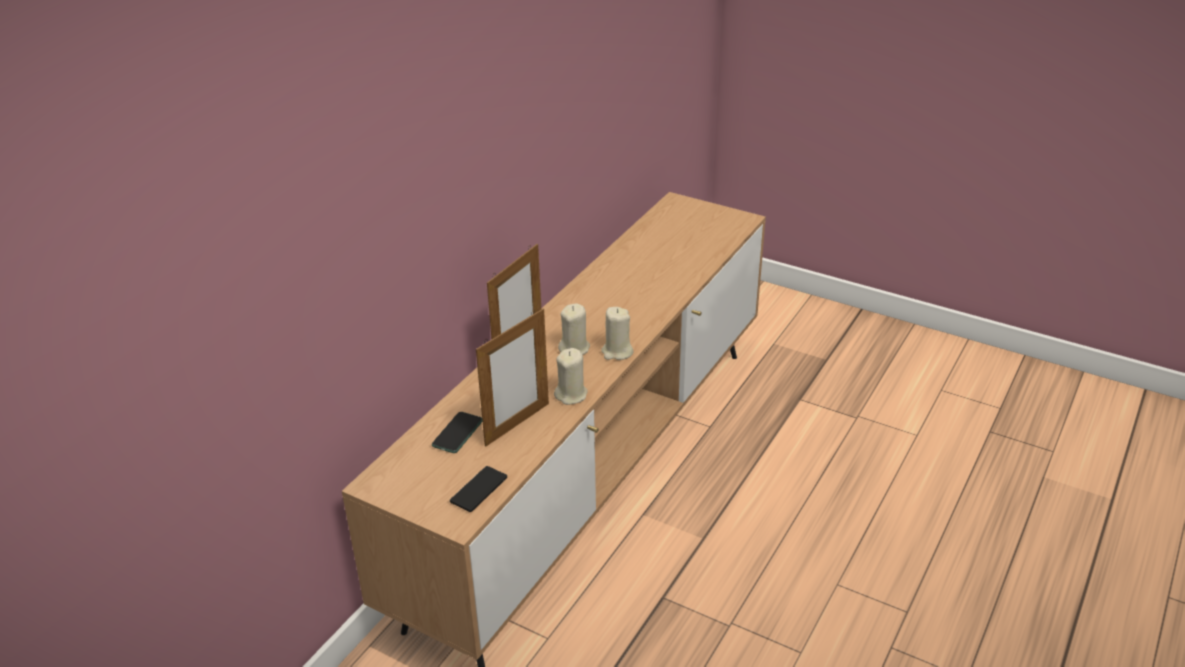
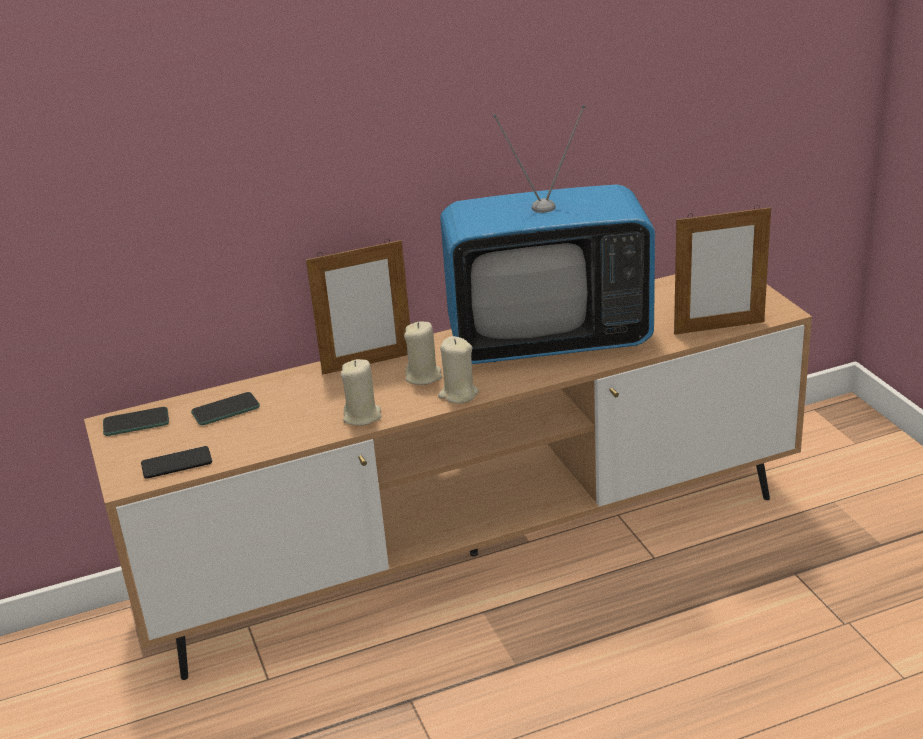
camera: 40 degrees right, 5 degrees down
(395, 474) = (136, 423): none -> phone
(517, 424) = (282, 422): picture frame -> picture frame (719, 327)
(626, 290) = (549, 340): none -> television

